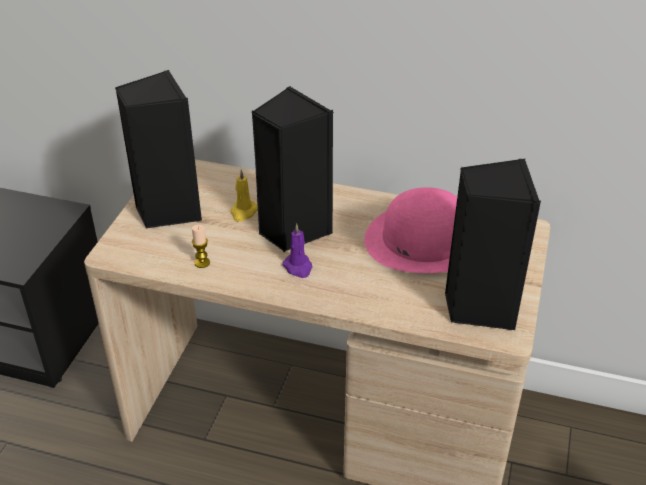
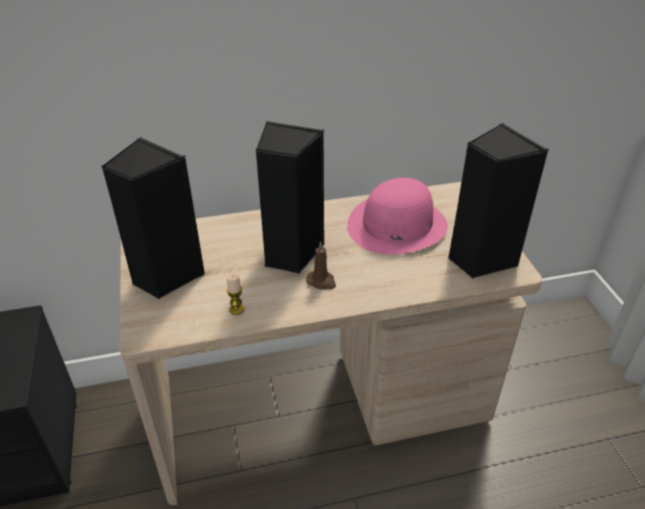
camera: 30 degrees left, 0 degrees up
(243, 212) = (236, 253): yellow candle -> none
(298, 267) = (321, 281): purple candle -> brown candle

